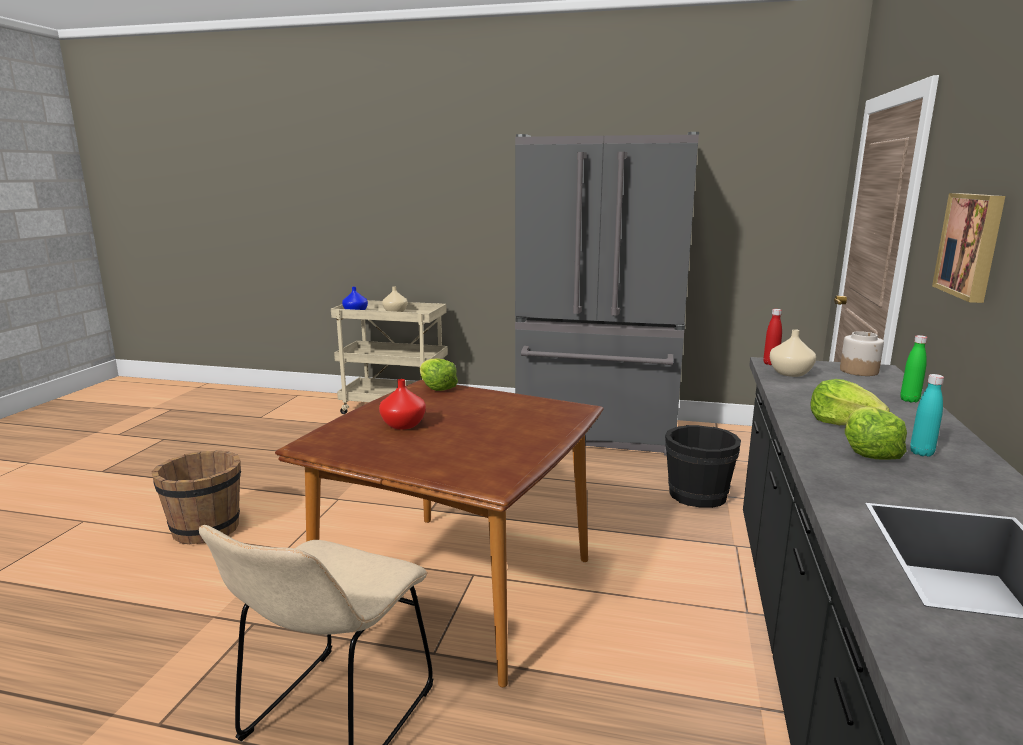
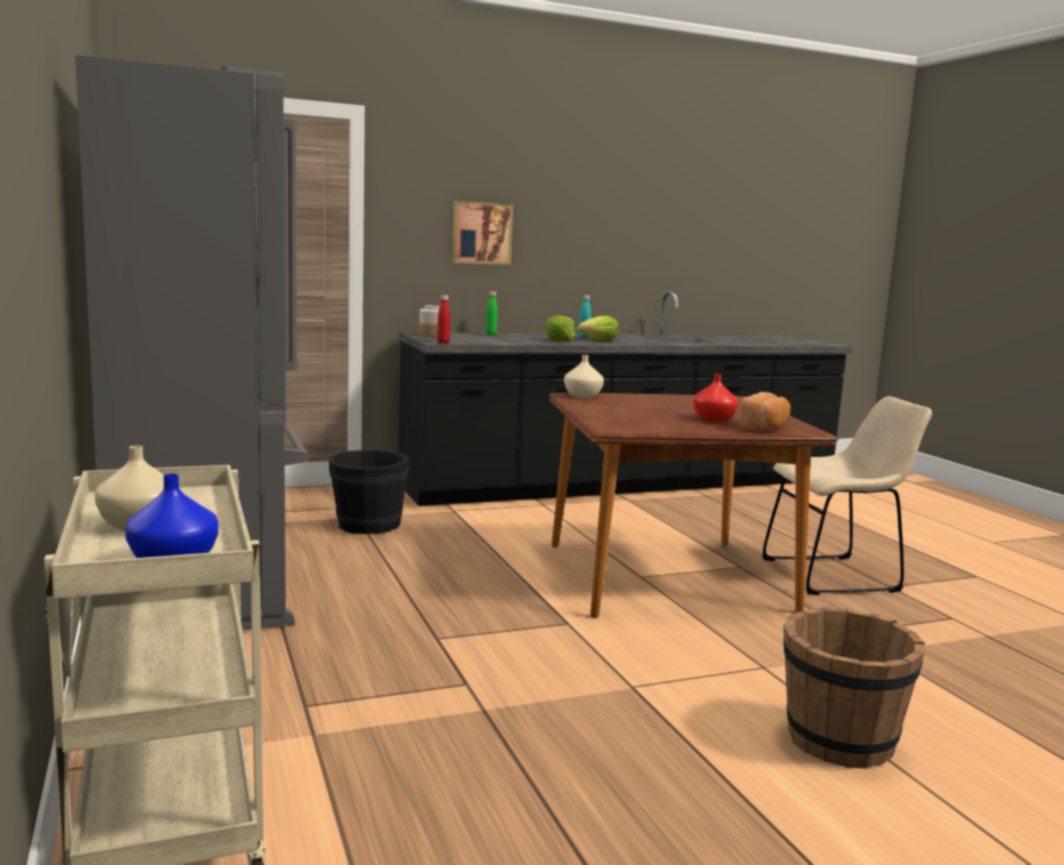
camera: 125 degrees left, 5 degrees down
(346, 432) = (765, 428): none -> bread
(437, 387) = (609, 425): lettuce -> none
(791, 373) = (466, 341): beige vase -> beige vase (582, 396)

